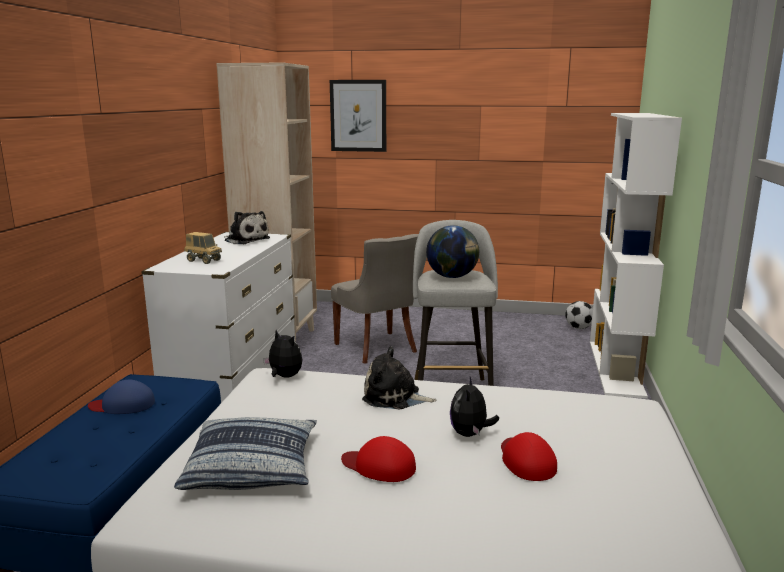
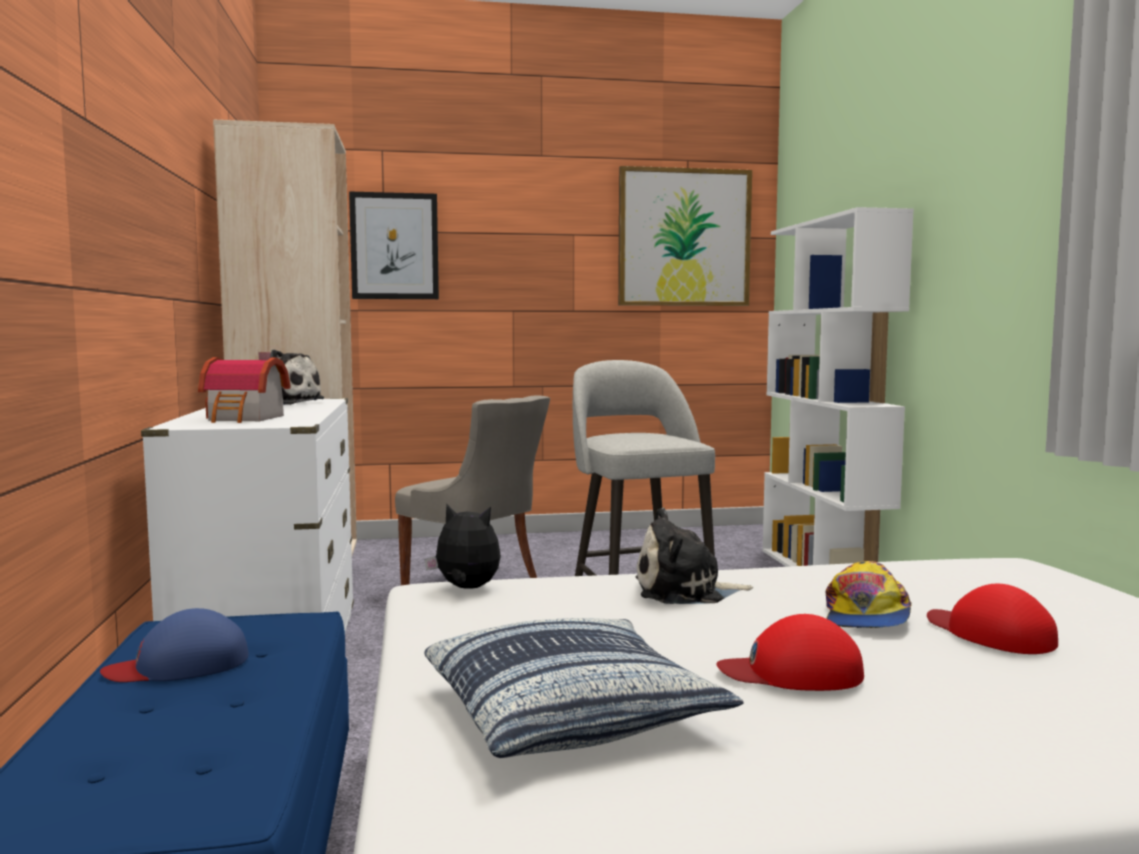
camera: 20 degrees left, 10 degrees down
(203, 261) = (246, 418): toy truck -> toy house
(452, 277) = (640, 437): globe -> none
(470, 434) = (866, 615): plush toy -> cap
(564, 107) = (684, 238): none -> picture
(578, 328) = (732, 537): football -> none

